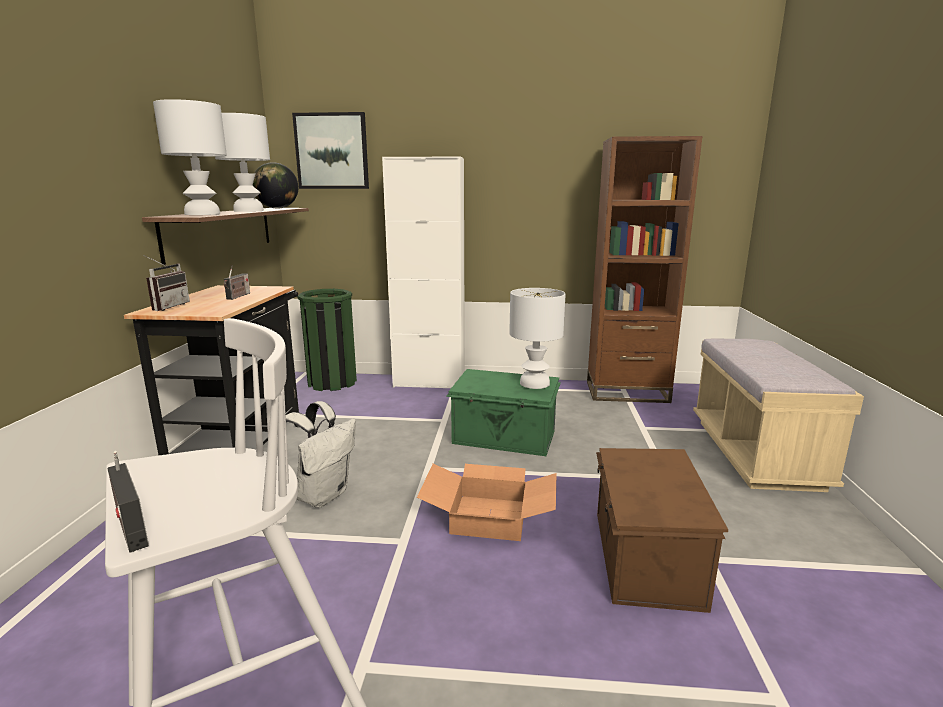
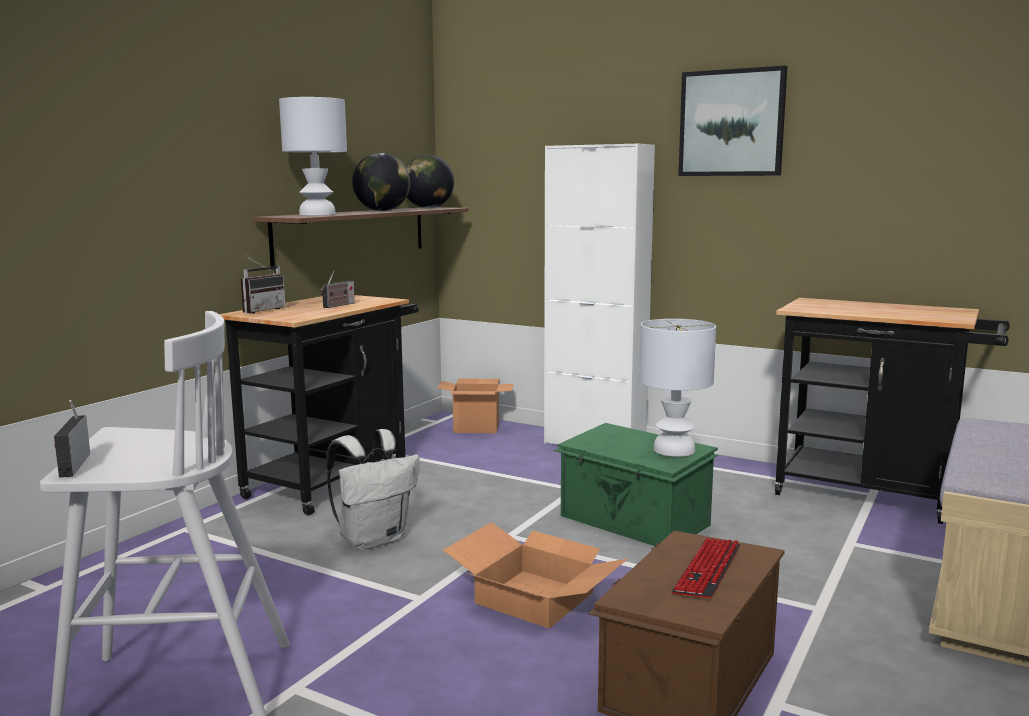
camera: 25 degrees right, 5 degrees down
(249, 211) = (382, 211): white table lamp -> globe
(332, 151) = (501, 139): picture -> picture (731, 123)
(332, 382) = (477, 428): green trash can -> cardboard box
(627, 392) = (876, 496): brown bookcase -> black cart
(659, 476) = (707, 570): none -> keyboard

